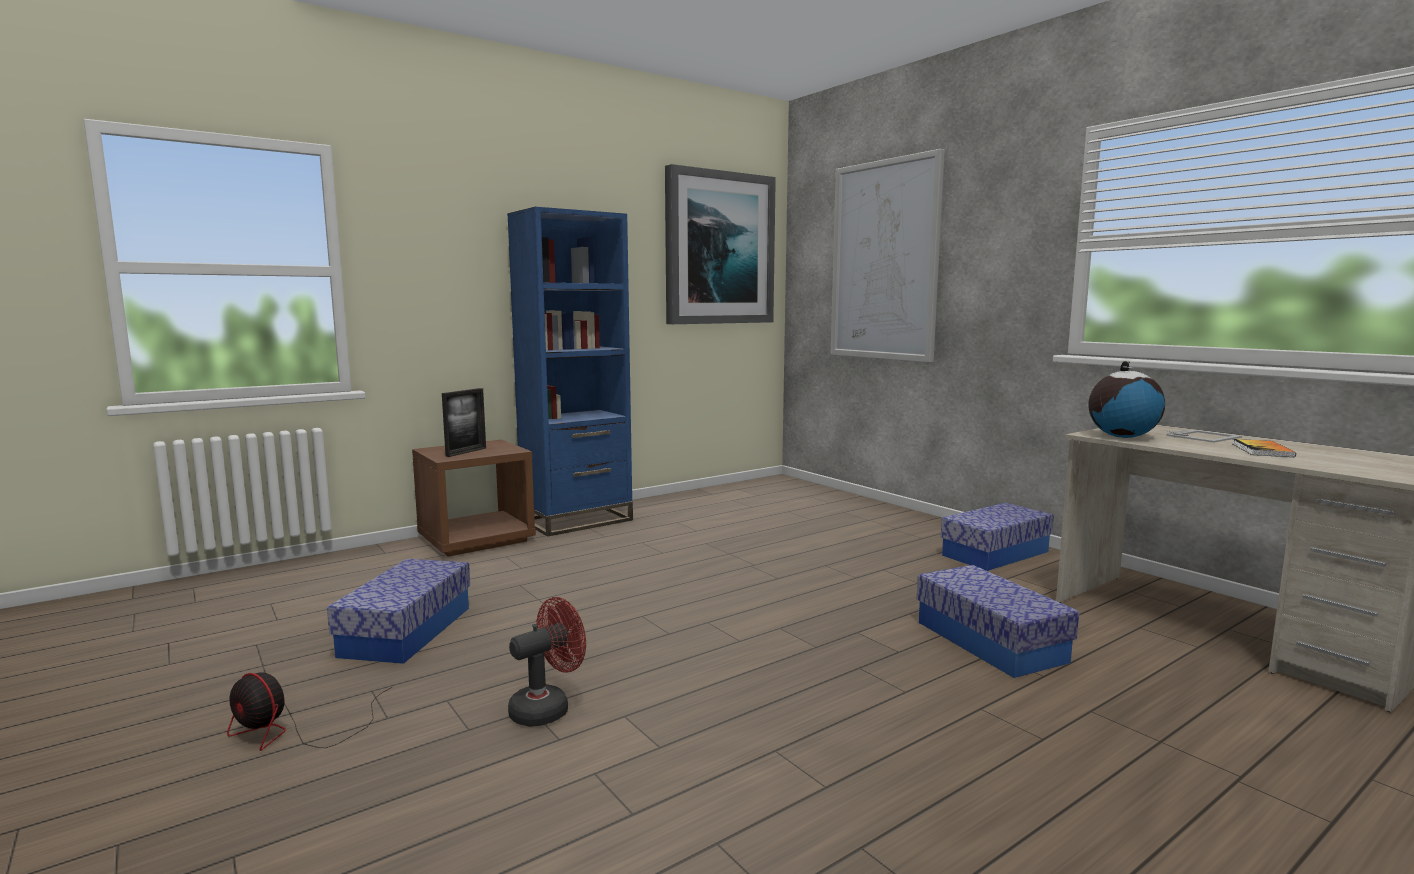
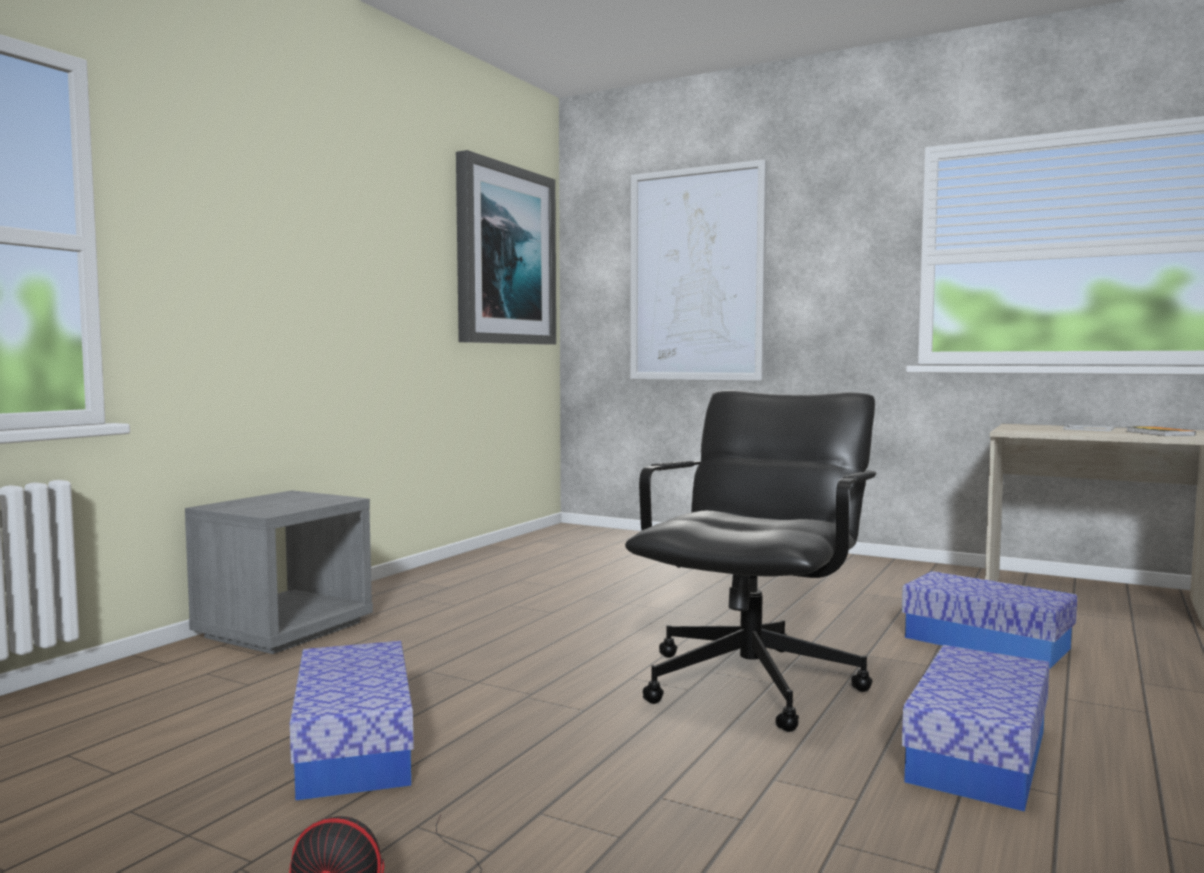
camera: 25 degrees left, 5 degrees down
(466, 452) = (280, 505): picture frame -> none
(477, 539) = (284, 629): brown nightstand -> grey nightstand
(547, 708) = (677, 791): red fan -> none
(577, 520) = (391, 592): blue bookcase -> none
(724, 638) = (753, 684): none -> black office chair
(995, 553) = (874, 571): storage box -> storage box (978, 756)
(1122, 437) = (1038, 431): globe -> none

